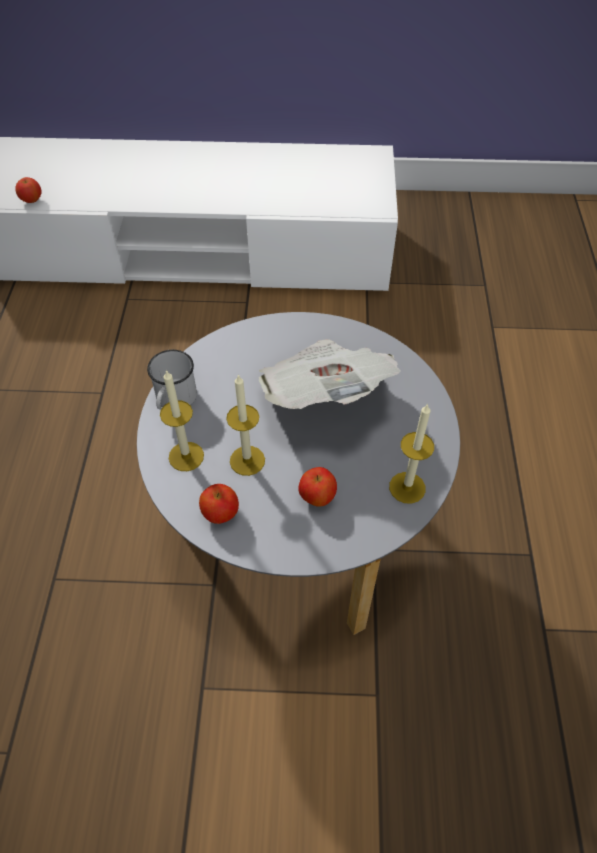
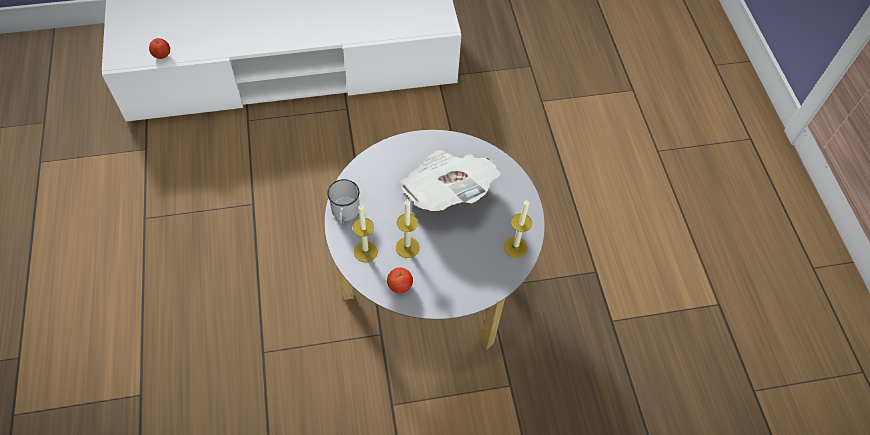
camera: 15 degrees left, 5 degrees up
(317, 497) = (459, 264): apple -> none

